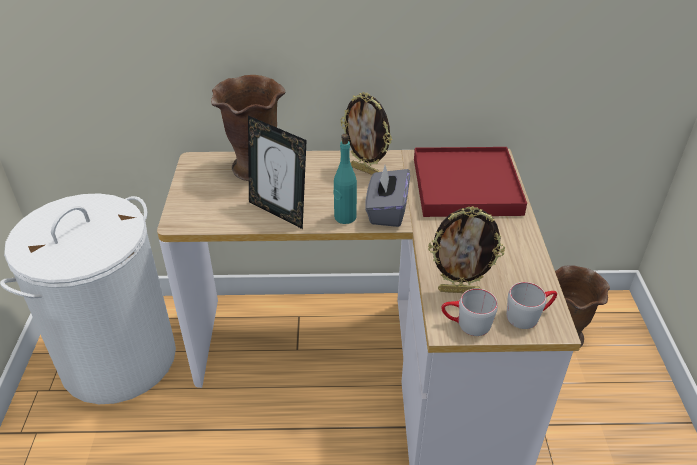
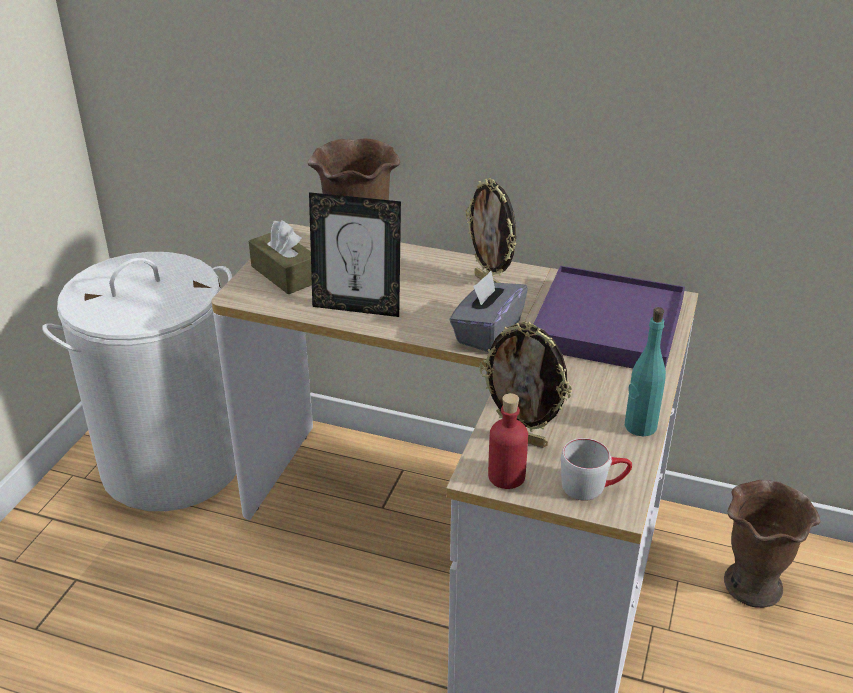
camera: 20 degrees right, 5 degrees down
(206, 196) = (285, 274): none -> brown tissue box
(279, 212) = (357, 307): picture frame -> picture frame turned 45 degrees counterclockwise
(345, 217) = (431, 329): turquoise bottle -> turquoise bottle (640, 426)
(466, 186) = (608, 325): red tray -> purple tray
(466, 324) = (506, 476): grey mug -> red bottle

